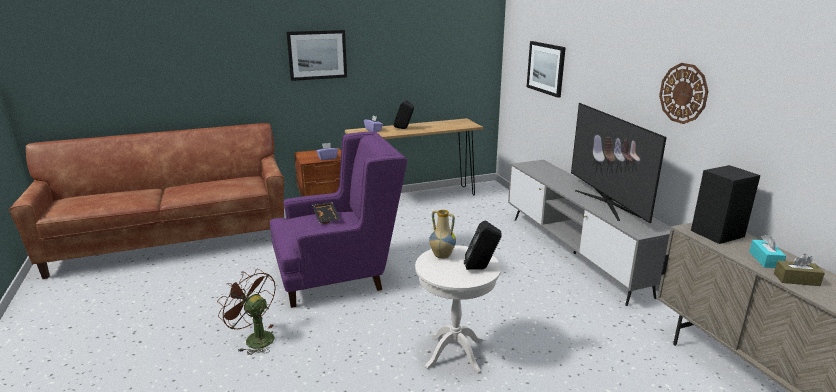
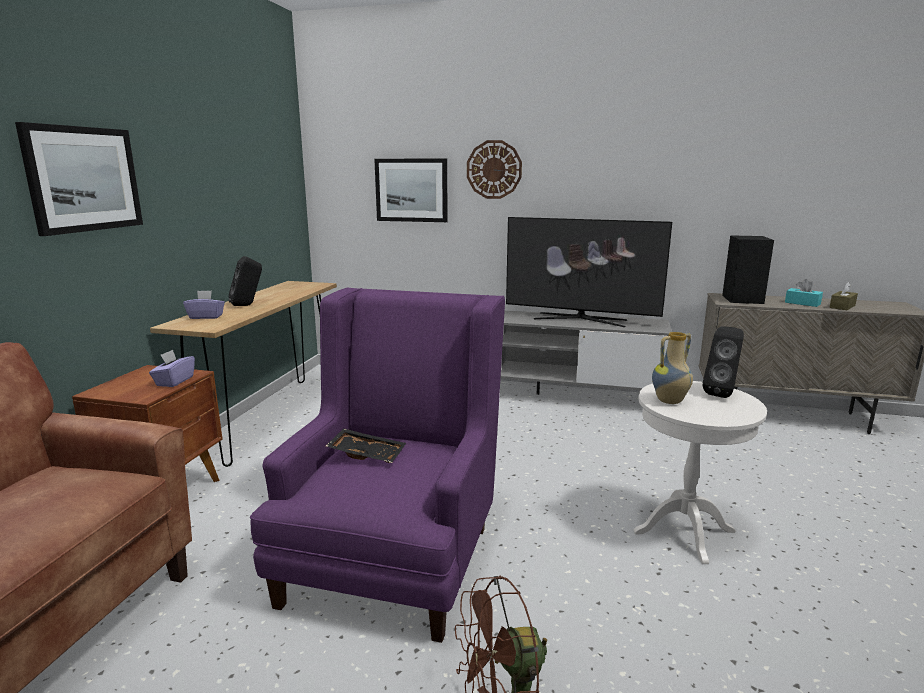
camera: 55 degrees left, 5 degrees down
(683, 93) = (646, 182): wall clock -> wall clock (494, 169)

